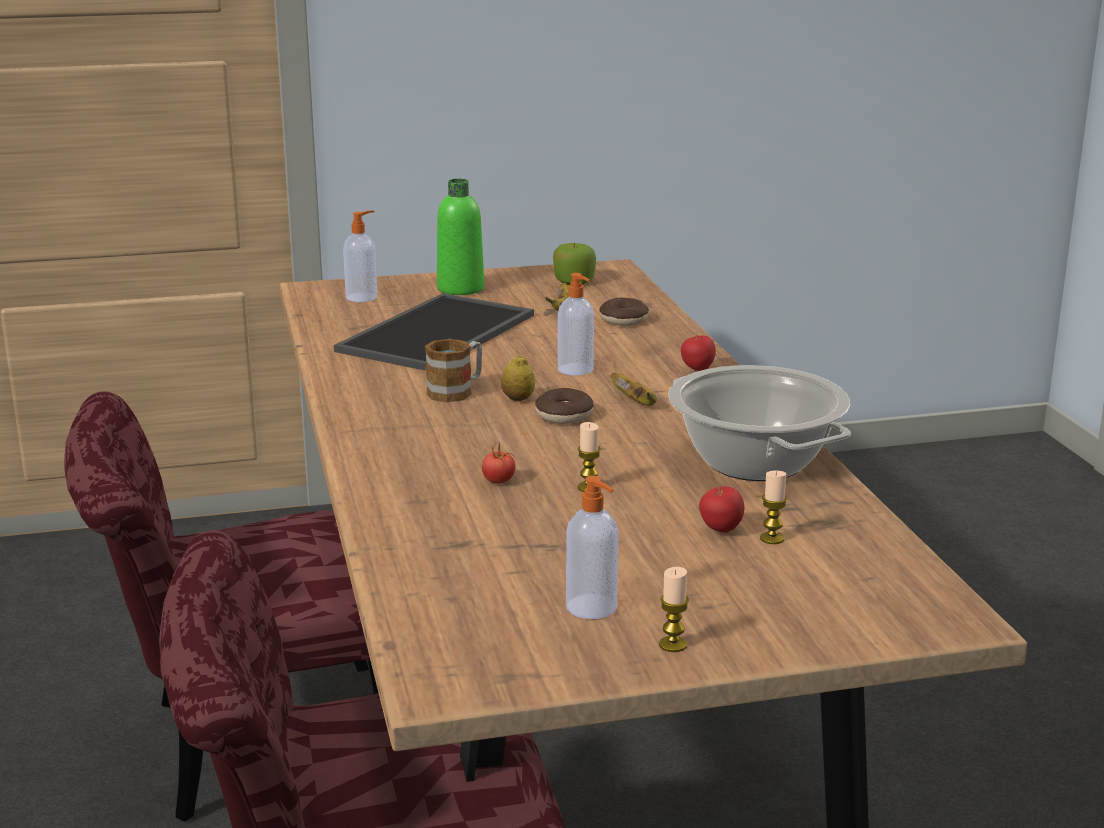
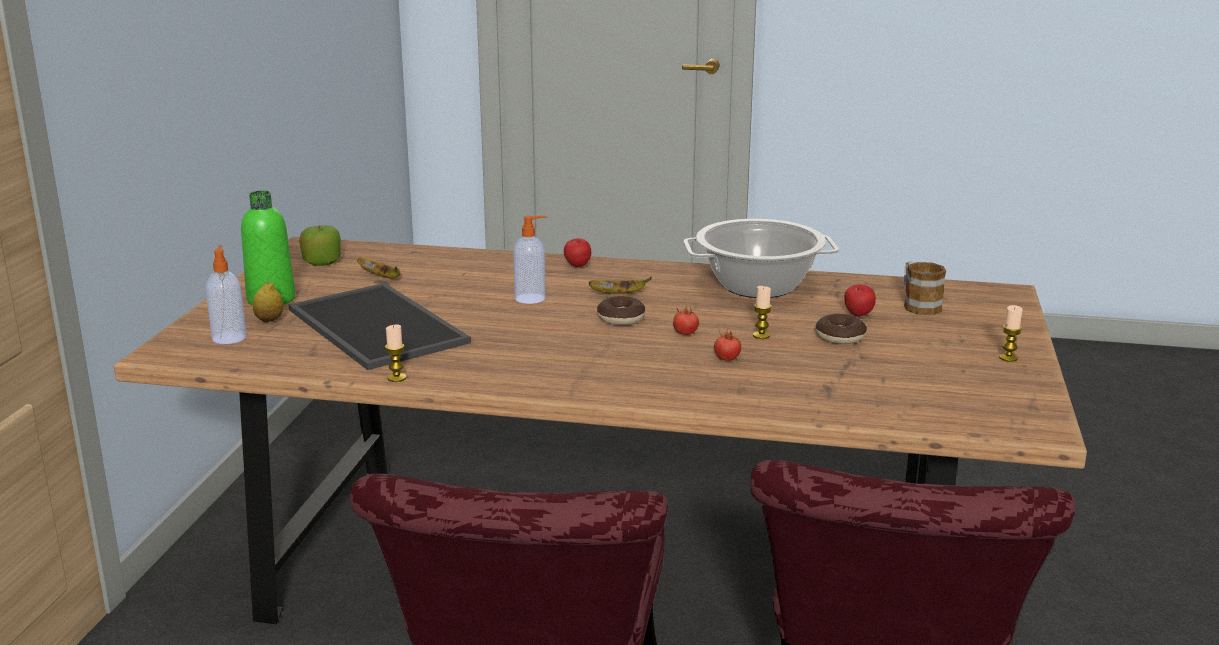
camera: 65 degrees left, 0 degrees up
(456, 391) = (528, 342): mug -> mug (918, 305)
(518, 399) = (570, 326): lemon -> lemon (269, 320)
(554, 451) = (685, 333): none -> tomato
(592, 608) = (949, 368): soap dispenser -> none
(623, 320) = (441, 265): donut -> donut (840, 337)
(772, 538) = (878, 306): candle -> candle (397, 378)

